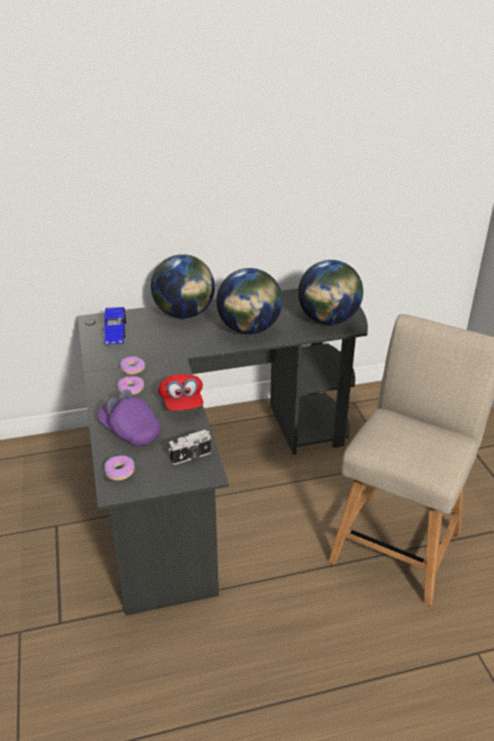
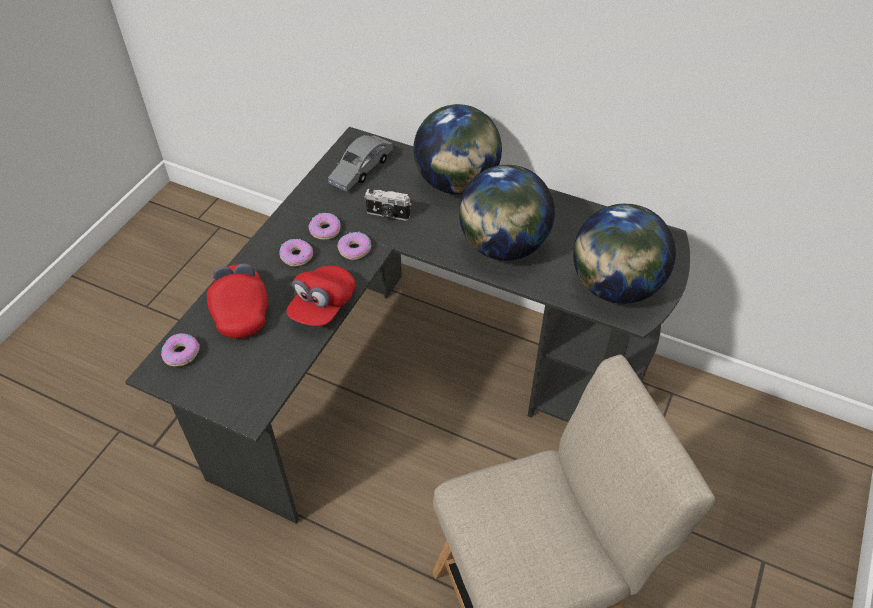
camera: 40 degrees right, 15 degrees up
(116, 332) = (361, 170): blue toy car -> grey toy car
(130, 431) = (241, 310): purple cap -> red cap
(164, 369) = (355, 249): none -> donut
(191, 457) = (258, 382): camera -> camera (388, 215)

